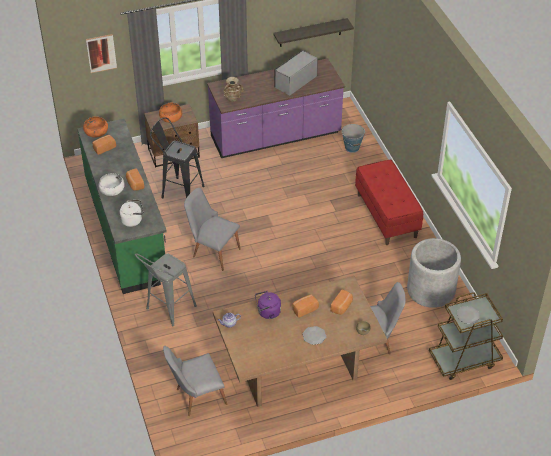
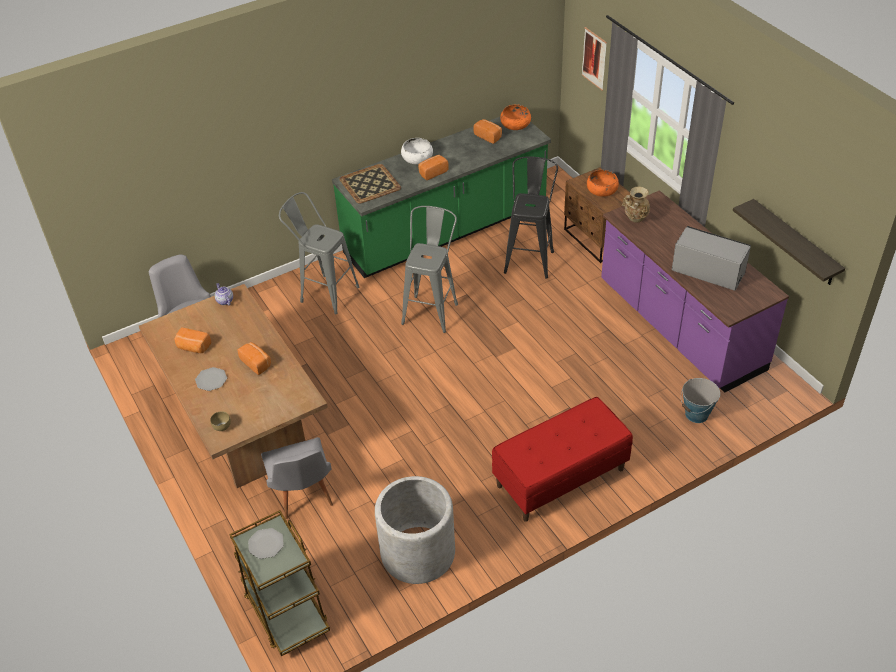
camera: 80 degrees right, 0 degrees up
(133, 220) = (370, 184): white kettle -> tray
(212, 251) = (432, 310): grey chair -> grey stool
(267, 312) = (246, 330): purple kettle -> none
(342, 307) = (265, 399): bread -> bread (193, 347)

